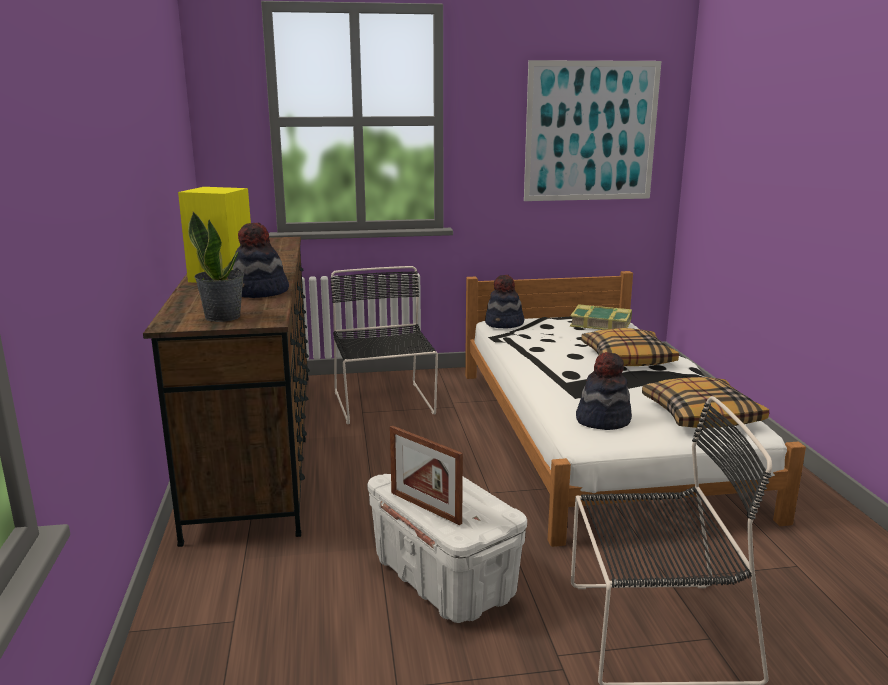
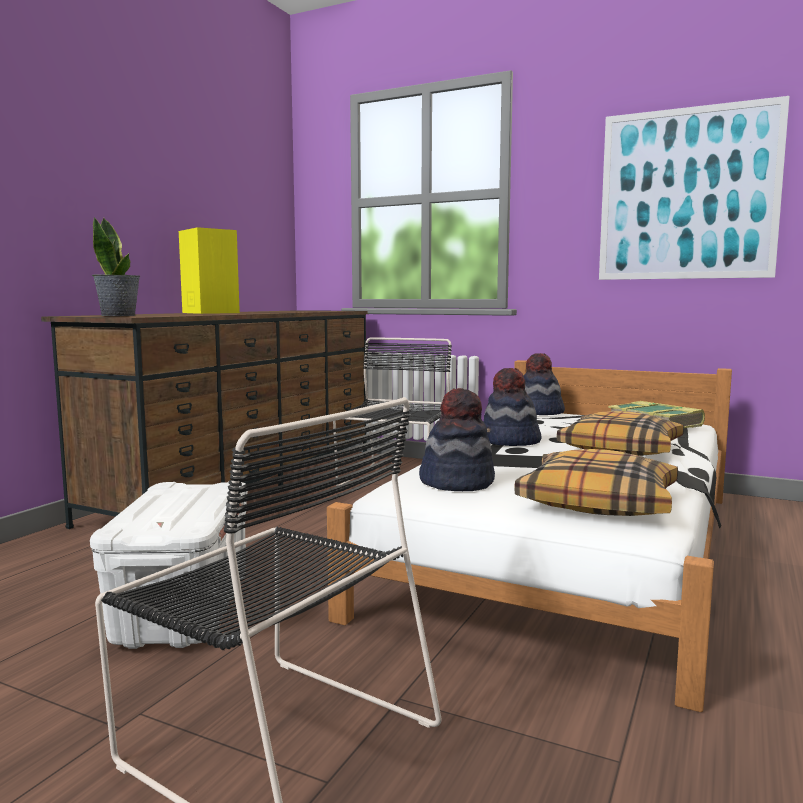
camera: 35 degrees right, 10 degrees down
(260, 293) = (199, 314): hat -> hat (510, 442)
(425, 507) = (141, 506): picture frame -> none

